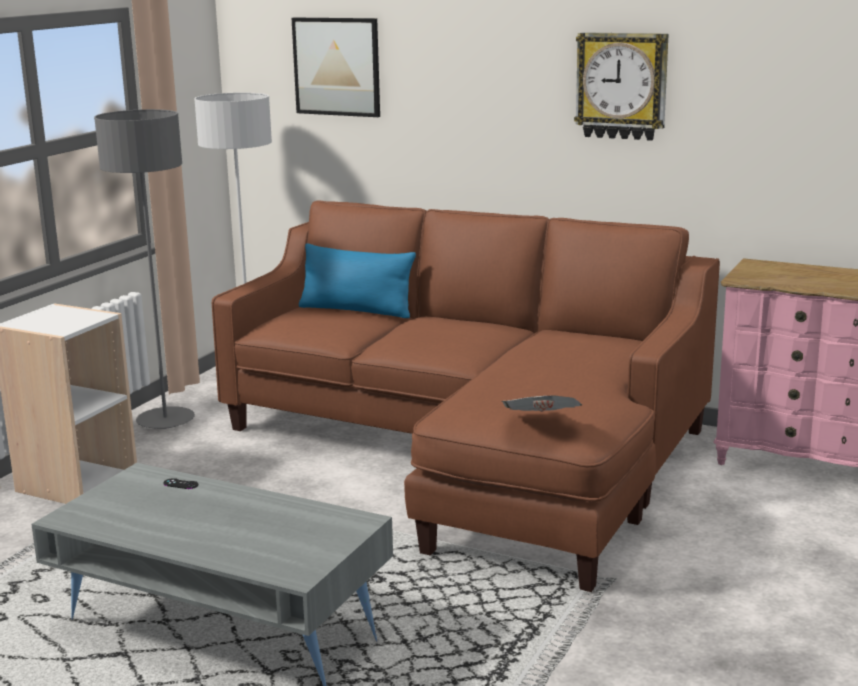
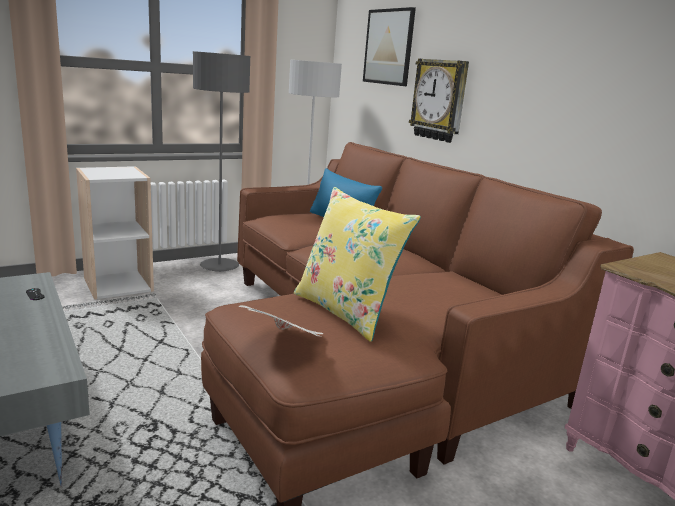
camera: 30 degrees right, 0 degrees up
(538, 389) = (346, 311): none -> yellow pillow
(622, 86) = (578, 63): wall clock -> wall clock (439, 100)

